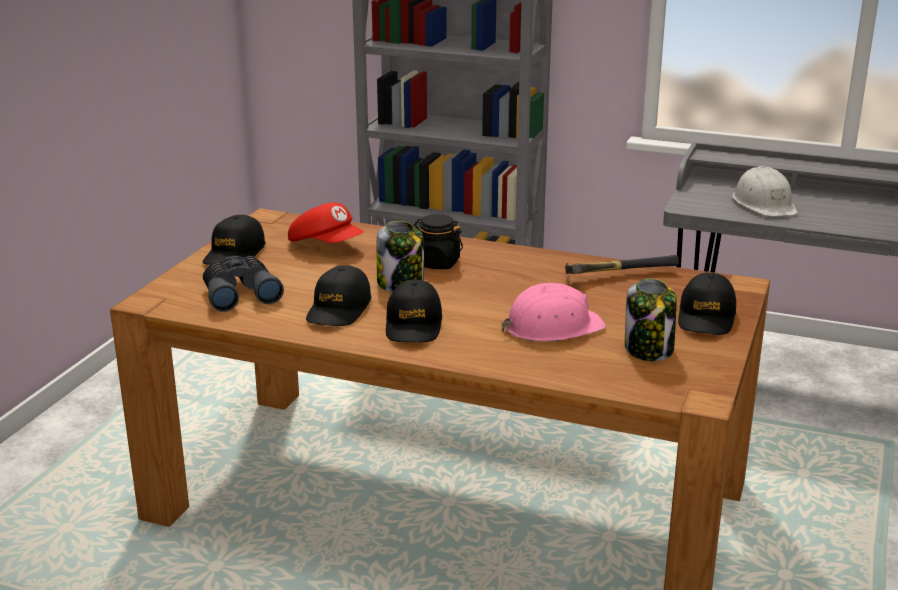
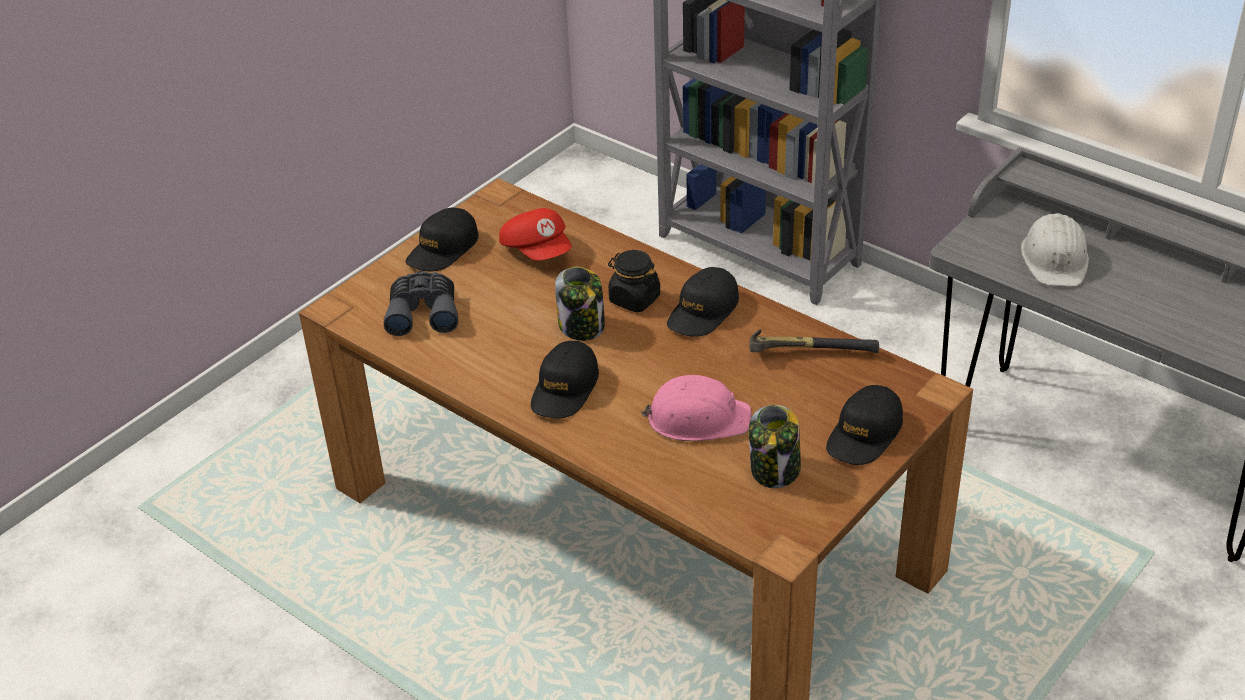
camera: 20 degrees right, 15 degrees up
(339, 309) = (505, 353): black cap -> black cap (703, 312)

